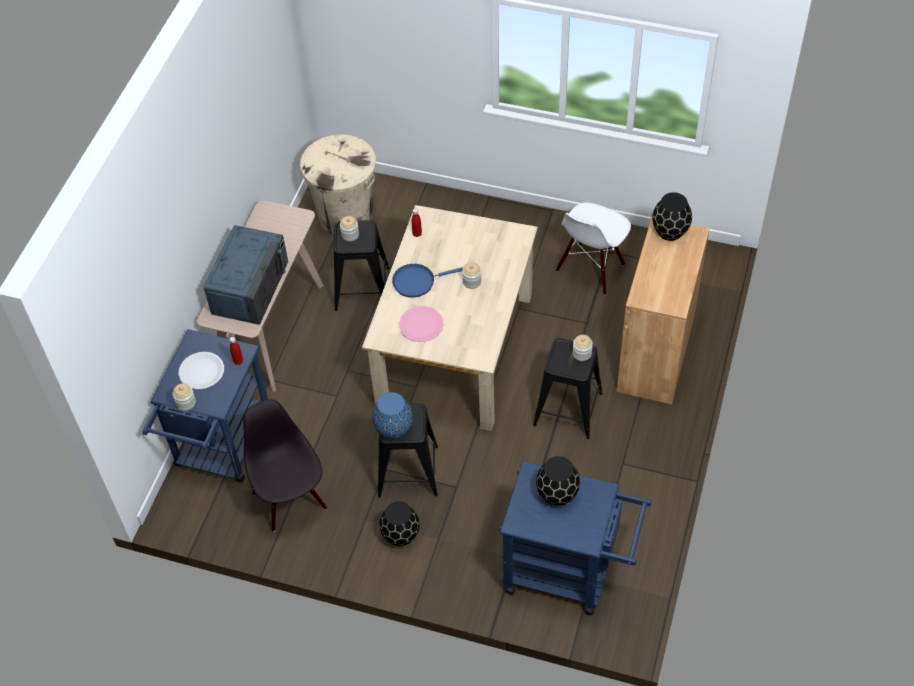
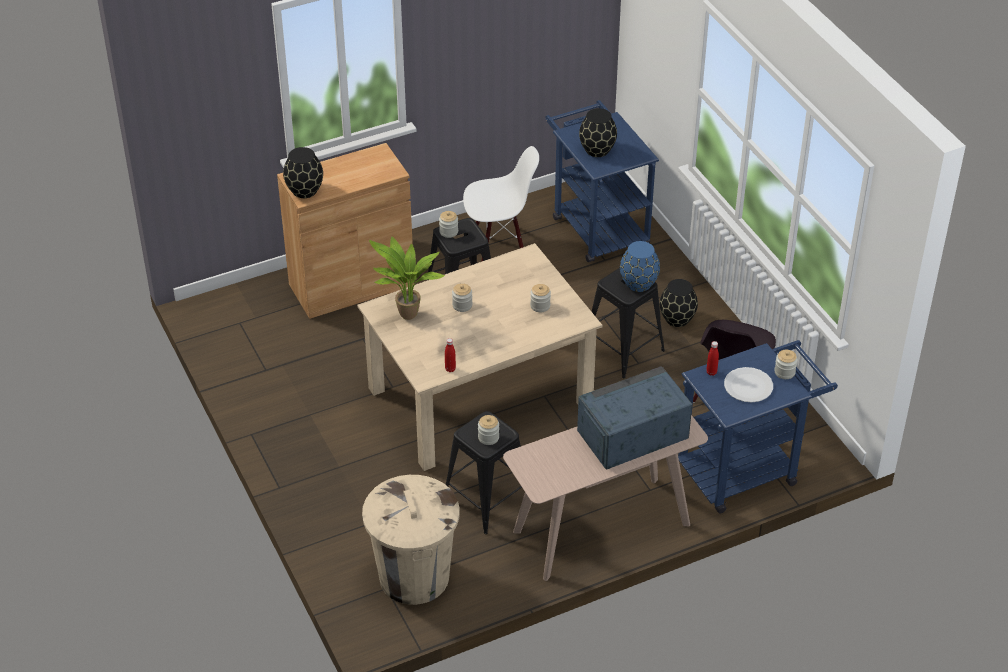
camera: 135 degrees left, 10 degrees down
(416, 282) = (501, 336): blue frying pan -> none
(421, 325) = (540, 306): pink plate -> jar
(494, 244) = (407, 317): none -> potted plant
(591, 269) = (299, 369): white chair -> white chair (499, 247)

